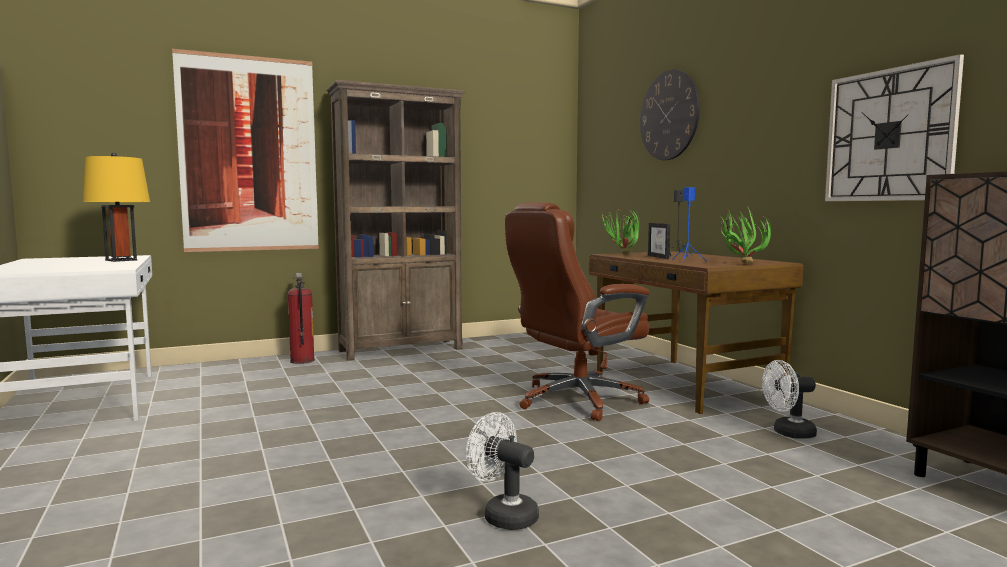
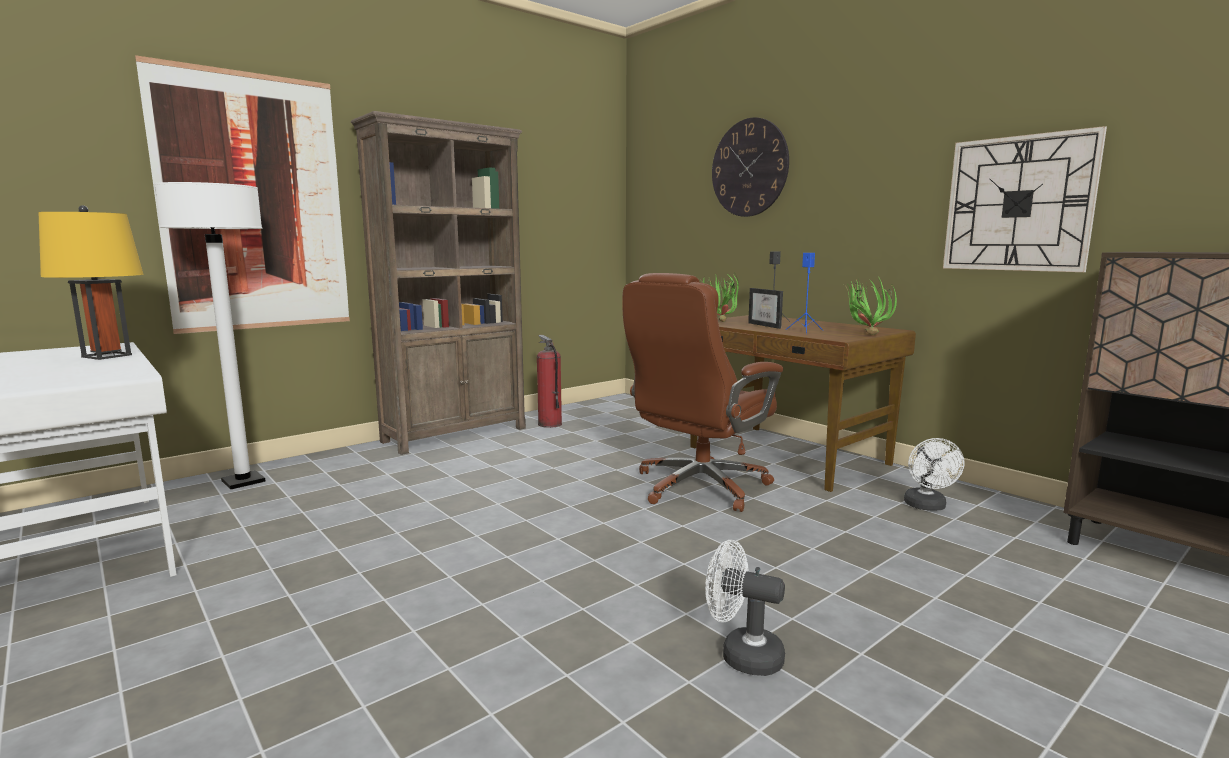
camera: 15 degrees left, 5 degrees up
(221, 369) = (243, 482): none -> white floor lamp
(302, 360) = (343, 460): fire extinguisher -> fire extinguisher (549, 424)
(788, 433) = (927, 507): white fan -> white fan turned 60 degrees counterclockwise

